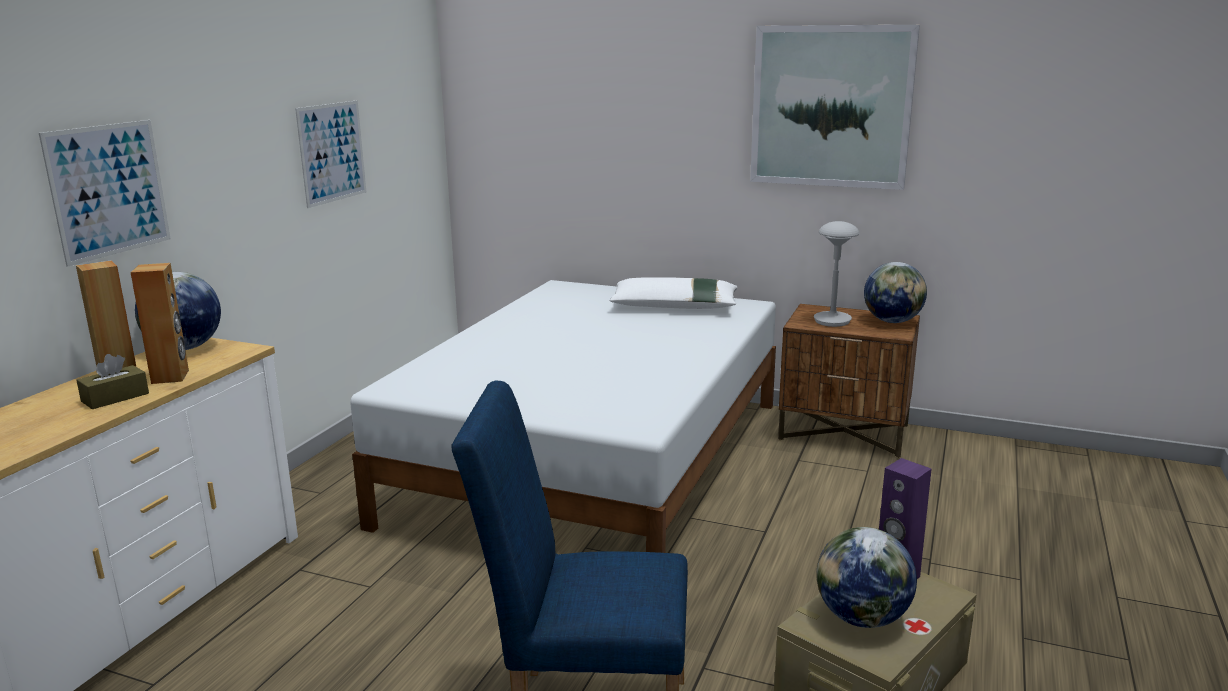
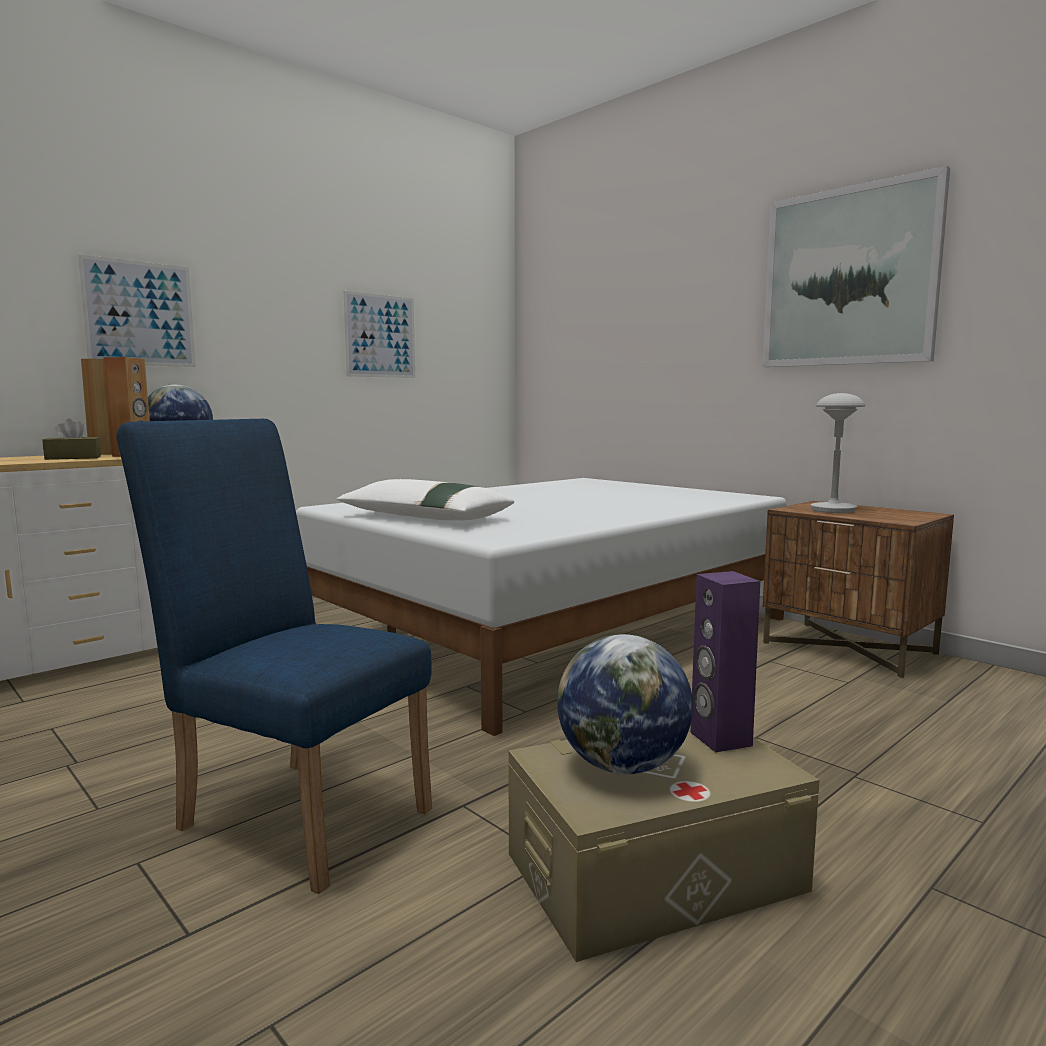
camera: 25 degrees right, 10 degrees down
(674, 306) = (671, 493): white pillow -> white pillow (424, 518)
(892, 321) = (909, 515): globe -> none

